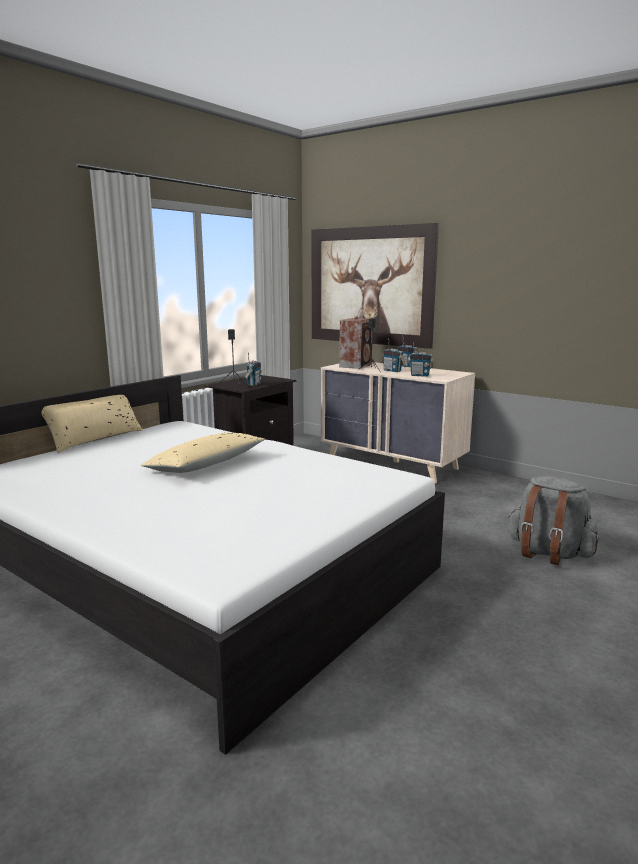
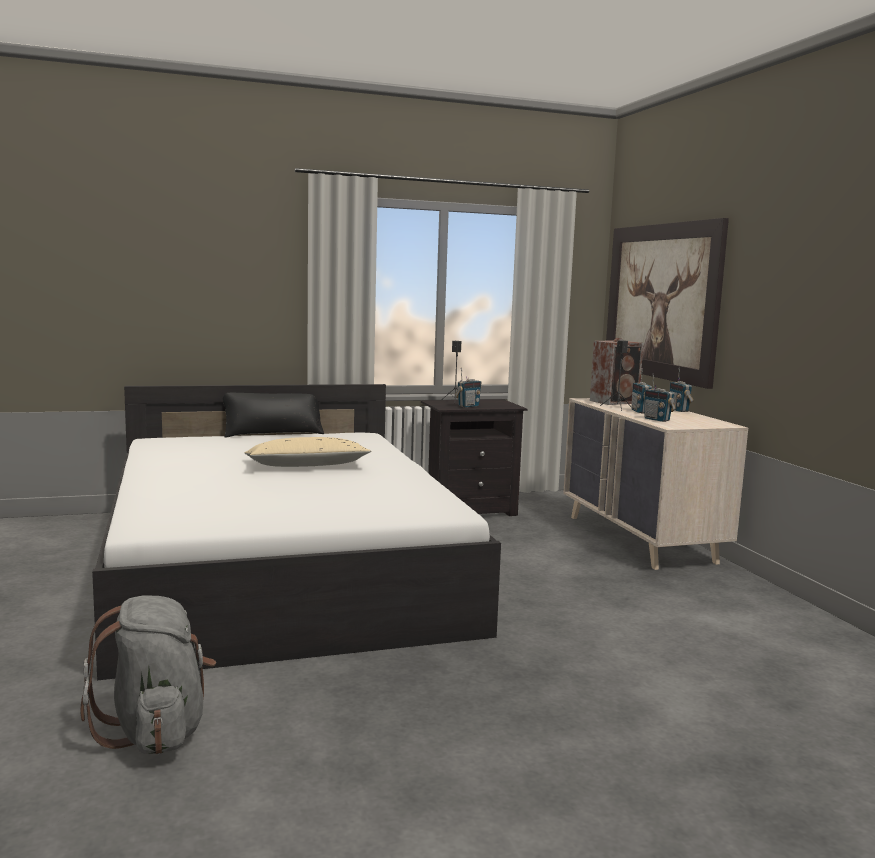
camera: 35 degrees right, 5 degrees down
(95, 439) = (273, 433): beige pillow -> black pillow
(548, 553) = (652, 669): grey backpack -> grey backpack (156, 731)

